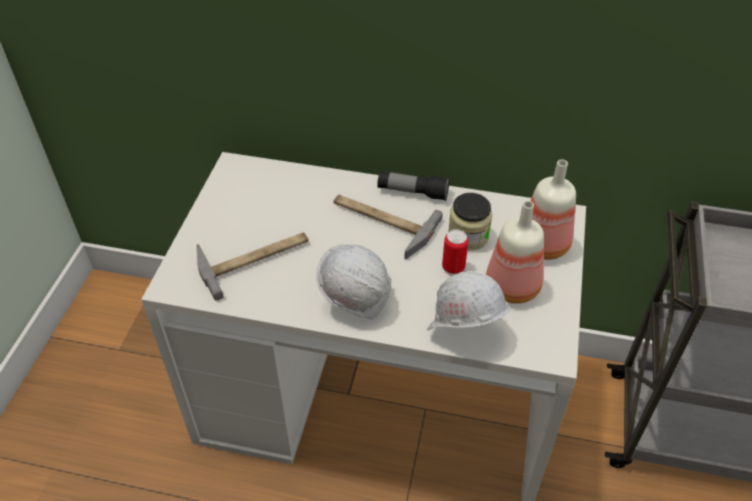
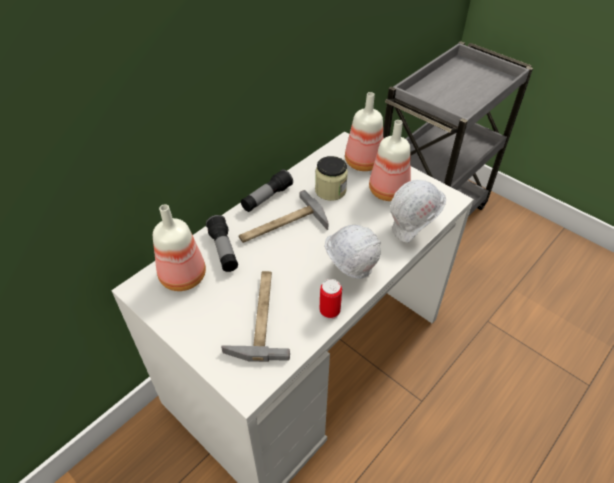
camera: 60 degrees left, 0 degrees up
(267, 185) = (183, 275): none -> bottle
(316, 196) = (223, 250): none -> flashlight
(453, 267) = (353, 209): can -> can (329, 311)

